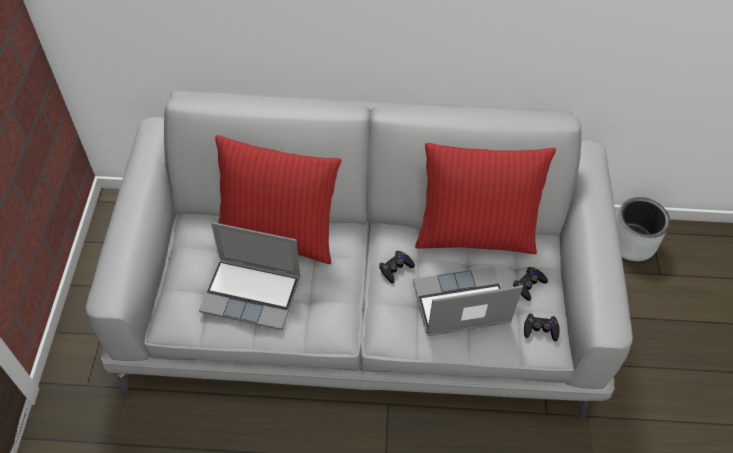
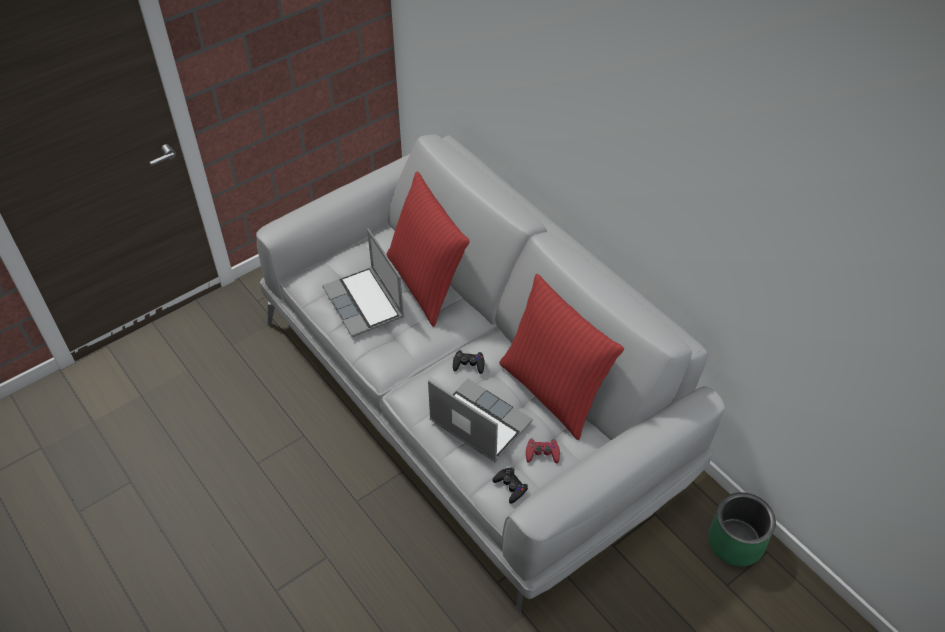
camera: 50 degrees right, 5 degrees down
(529, 285) = (542, 453): black game controller -> red game controller
(632, 242) = (736, 542): grey planter -> green planter

